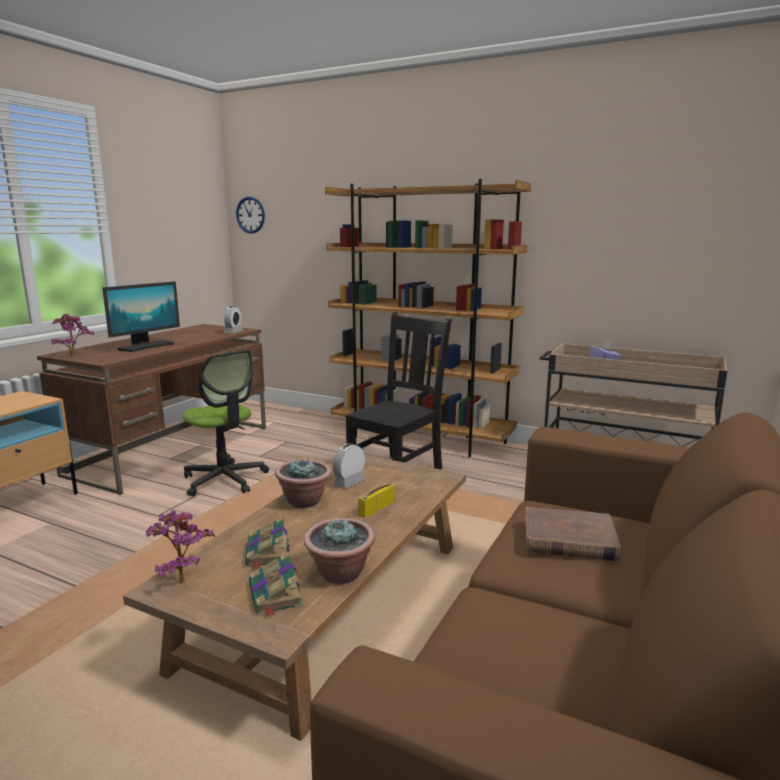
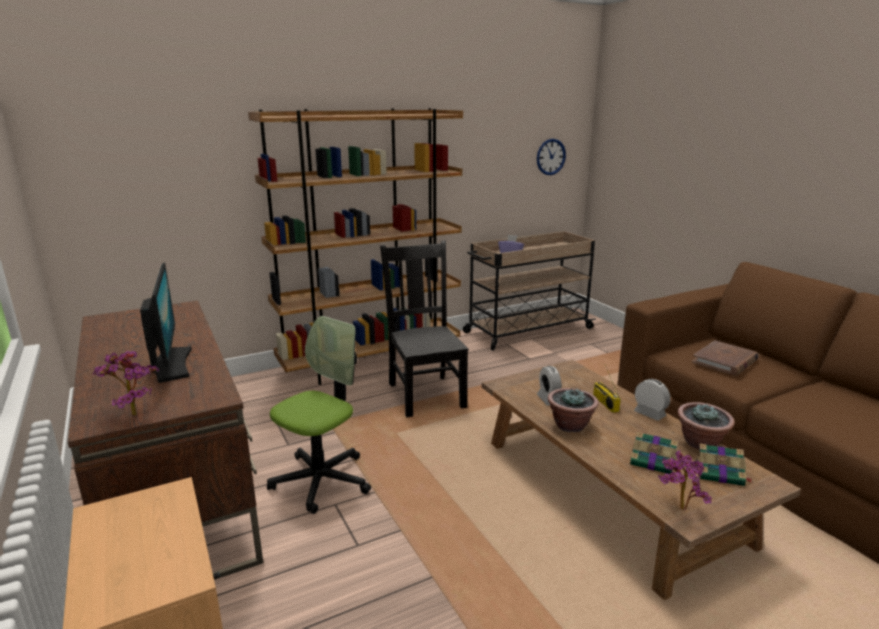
camera: 55 degrees left, 5 degrees up
(225, 480) = (321, 480): office chair -> office chair turned 45 degrees counterclockwise
(233, 332) = (186, 313): alarm clock -> alarm clock (649, 414)
(250, 215) = (68, 145): wall clock -> wall clock (551, 157)

